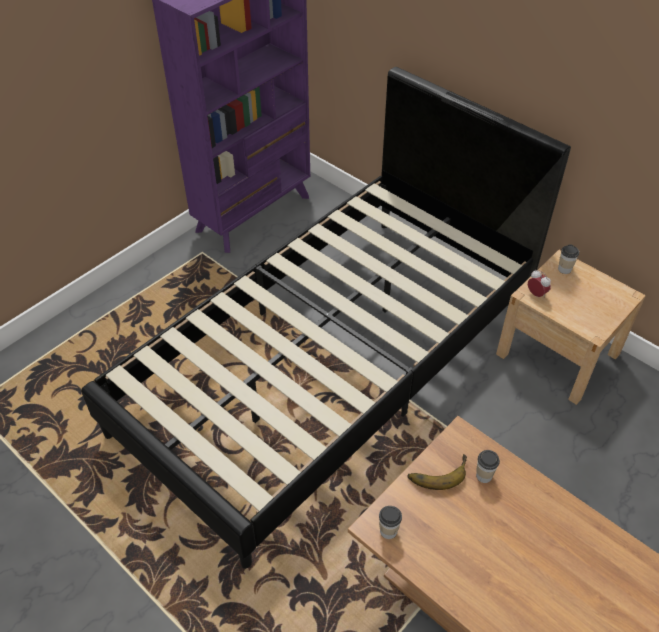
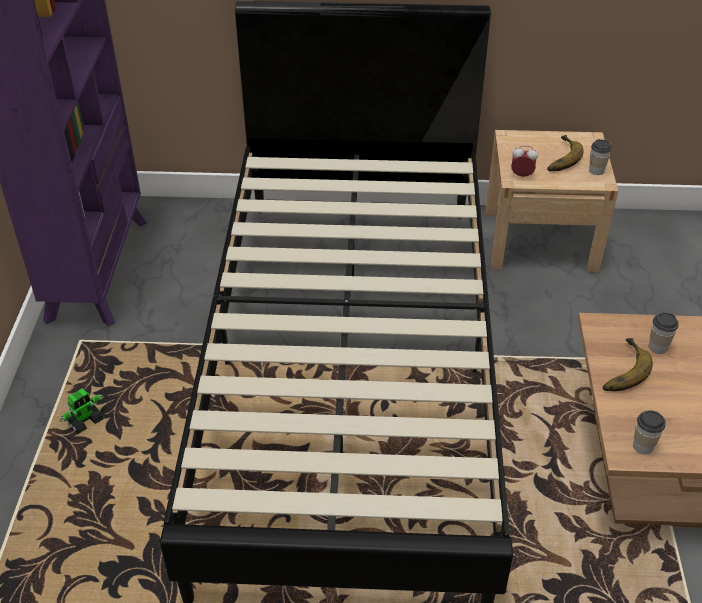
camera: 40 degrees left, 5 degrees down
(160, 301) = (85, 421): none -> toy robot
(564, 269) = (519, 143): cup -> cup (596, 170)
(583, 296) = (558, 157): none -> banana

